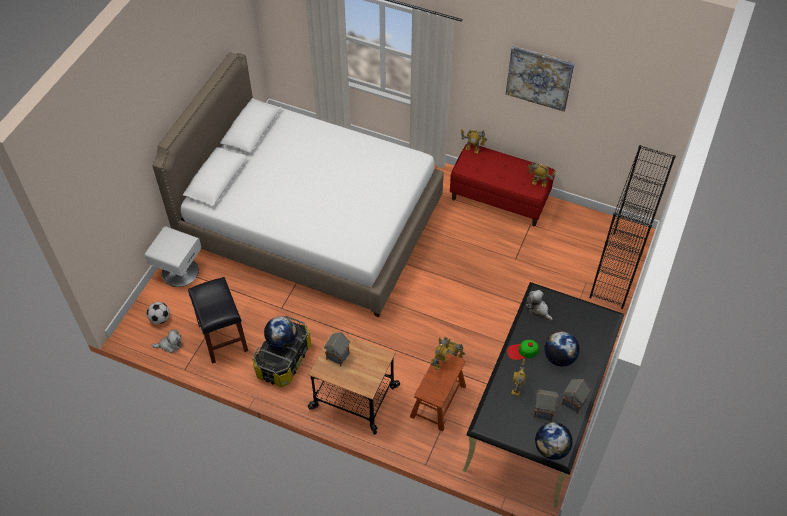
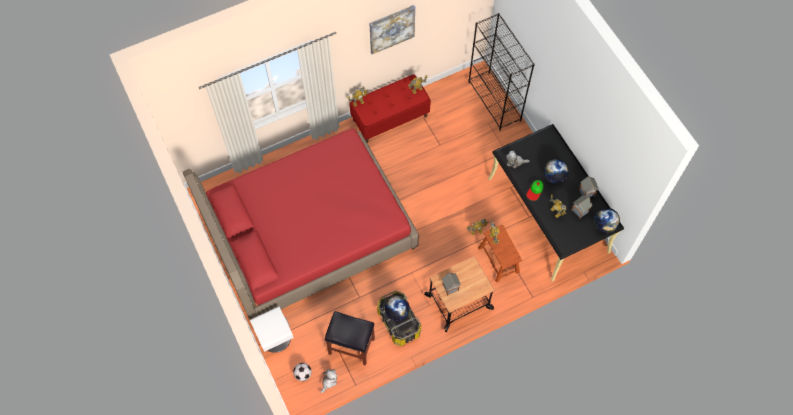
camera: 50 degrees left, 10 degrees up
(311, 223) = (309, 233): white bed -> red bed

